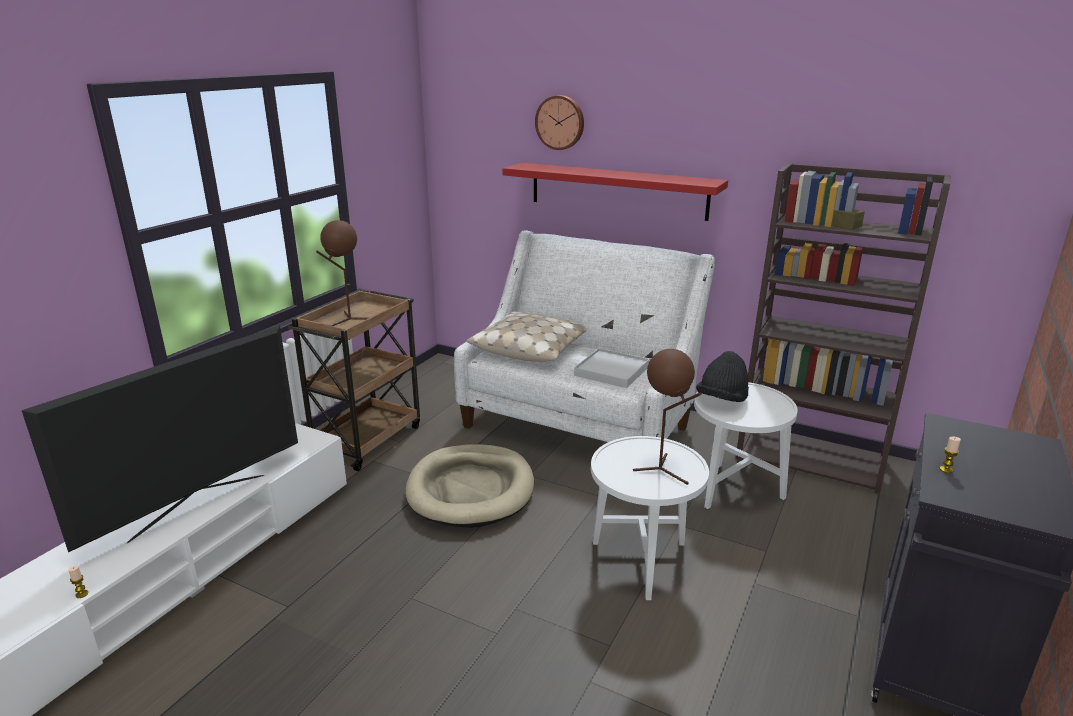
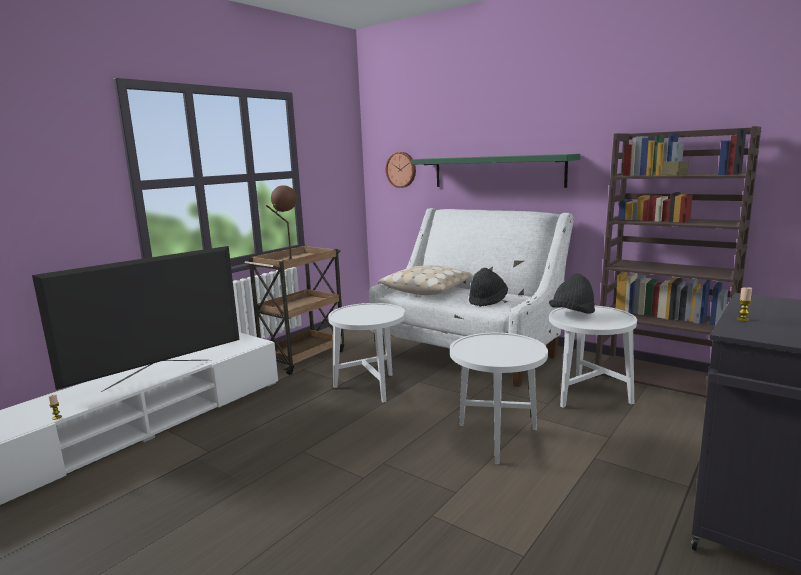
camera: 10 degrees right, 10 degrees down
(471, 489) = (371, 388): beige dog bed -> white side table
(560, 122) = (454, 125): wall clock -> wall clock (401, 169)
(611, 371) = (487, 301): white tray -> black hat
(617, 190) = (497, 171): red shelf -> green shelf
(663, 471) = (508, 351): brown table lamp -> none

